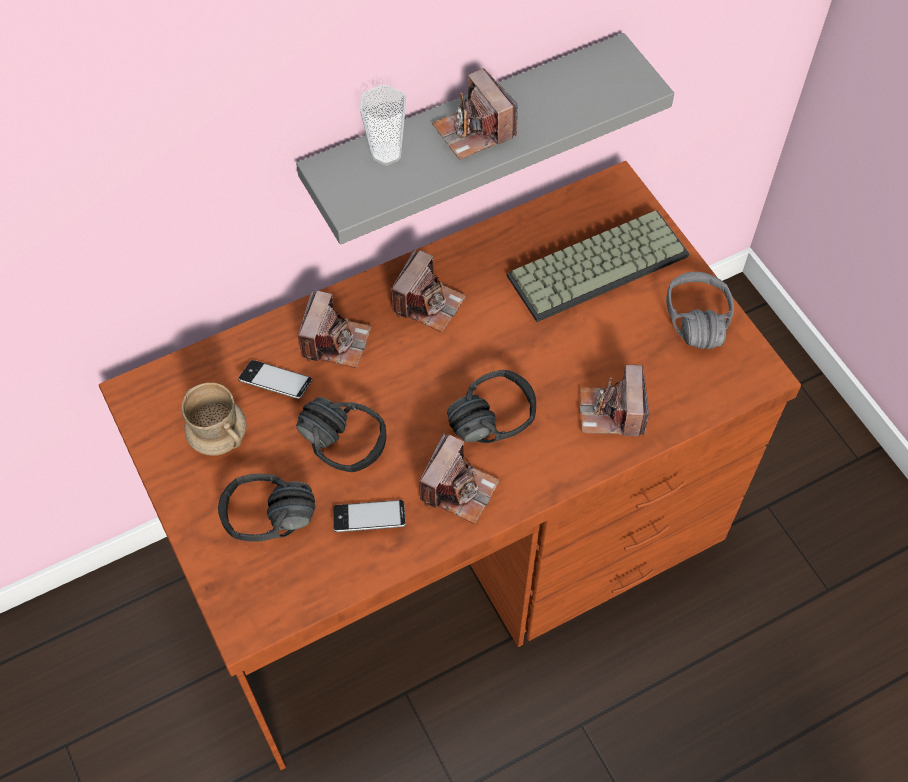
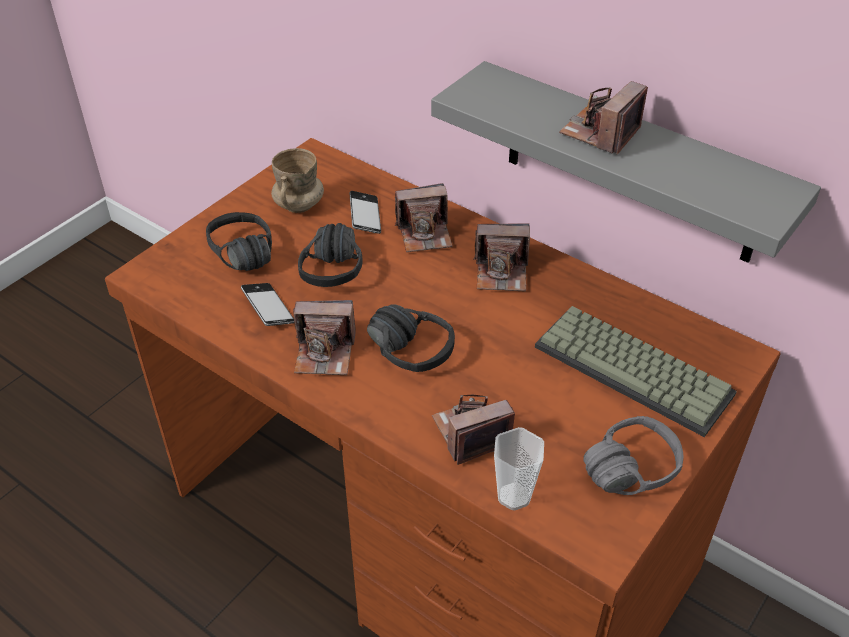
camera: 65 degrees right, 15 degrees down
(386, 153) = (532, 97): cup -> cup (514, 496)

